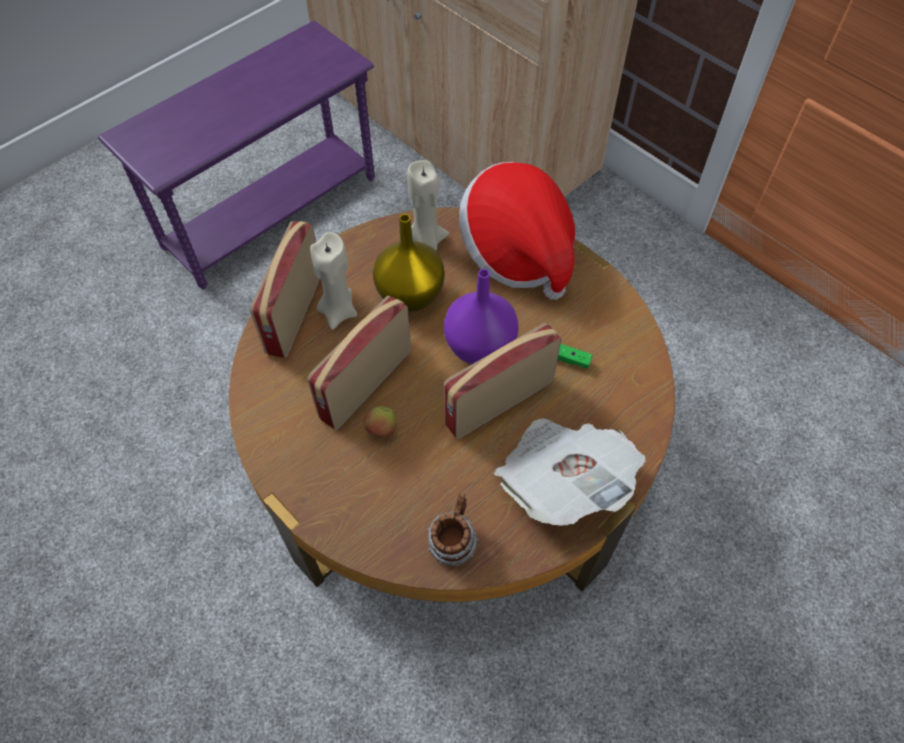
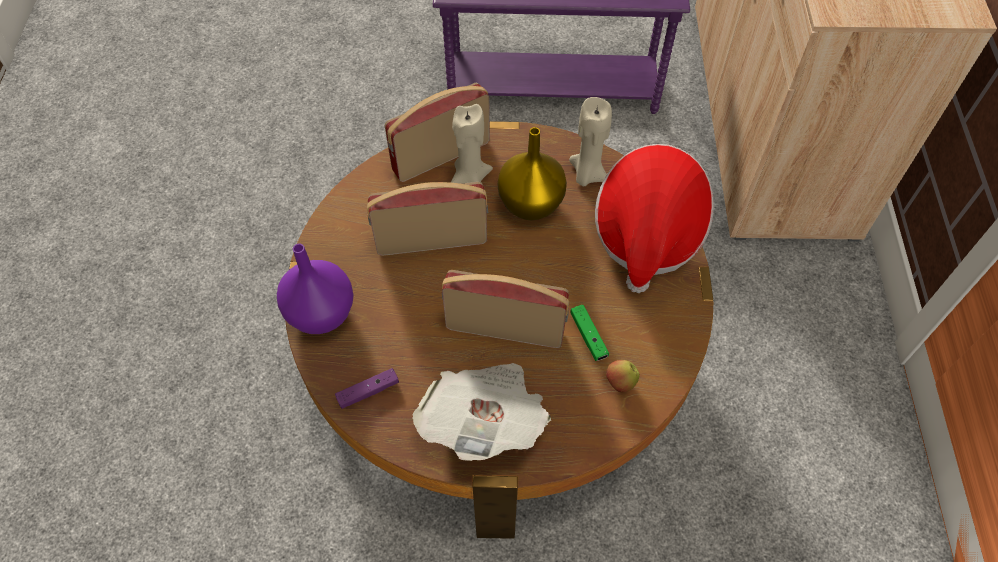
camera: 45 degrees right, 0 degrees up
(382, 430) = (407, 280): apple -> apple (620, 383)
(452, 541) = (368, 391): mug -> purple game controller
(480, 348) = (536, 281): purple vase -> purple vase (320, 315)

